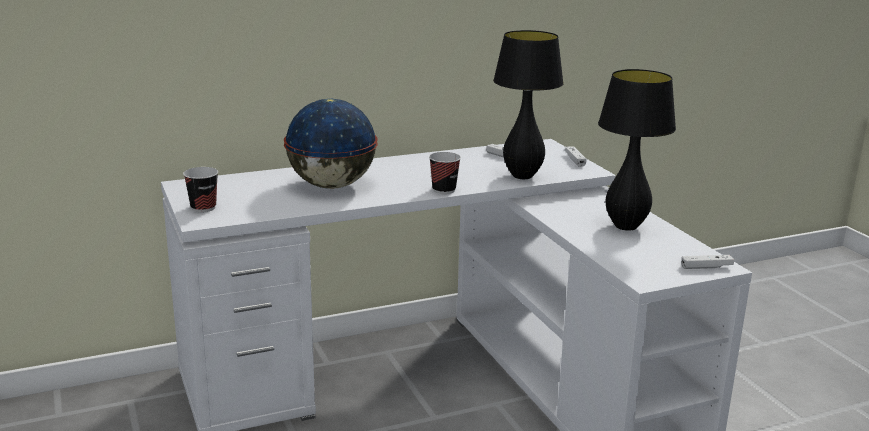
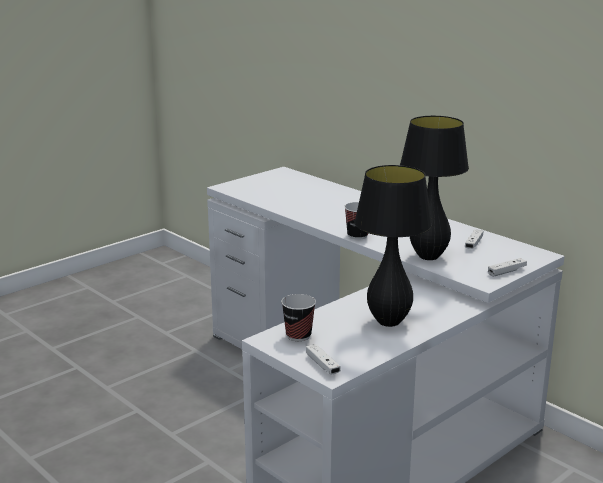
camera: 70 degrees right, 0 degrees up
(203, 208) = (248, 183): cup -> cup (298, 335)
(331, 186) = (325, 204): globe -> none

